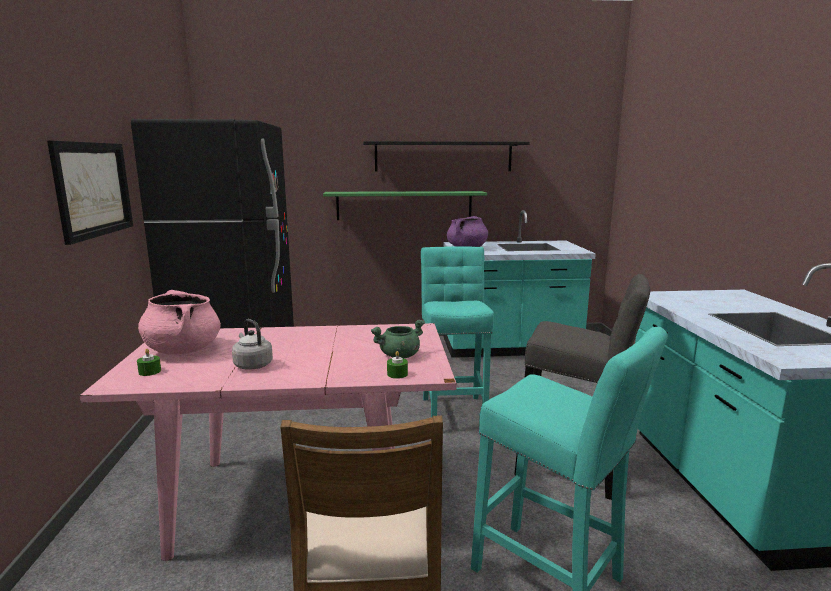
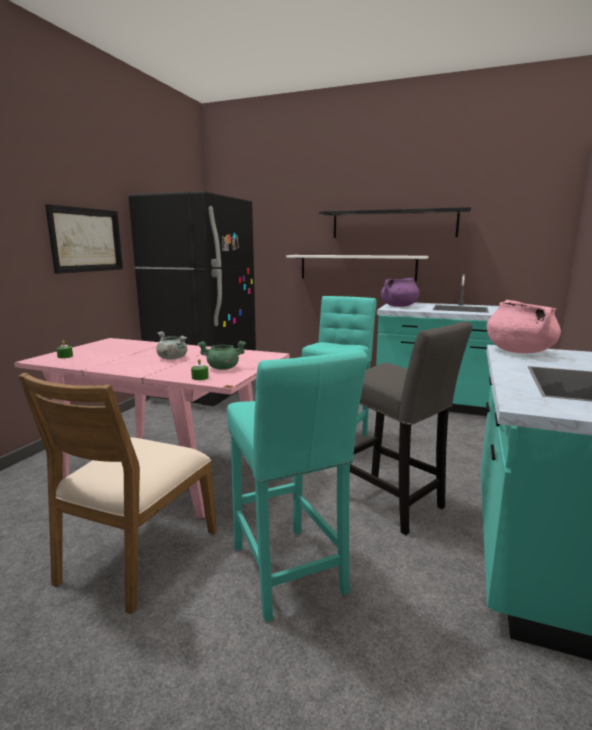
camera: 25 degrees right, 0 degrees up
(183, 350) = (101, 348): pink cooking pot -> pink cooking pot (518, 351)
(252, 365) = (123, 360): grey kettle -> none
(311, 351) = (172, 358): none -> grey cooking pot
(404, 205) = (357, 267): green shelf -> white shelf

